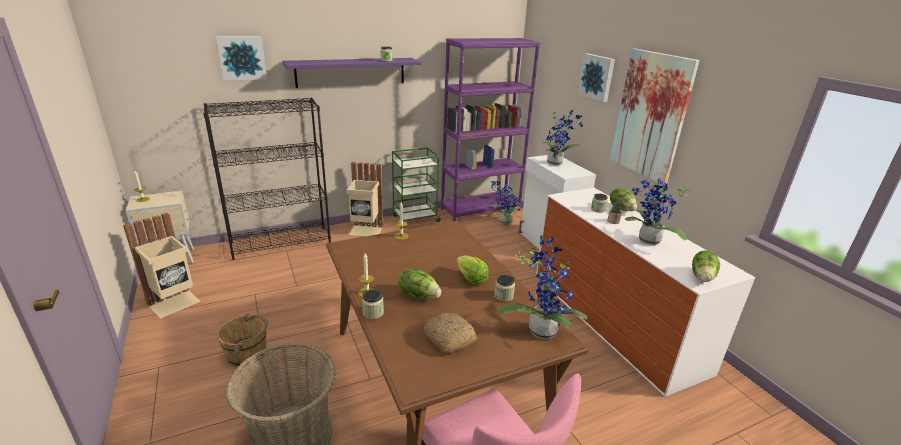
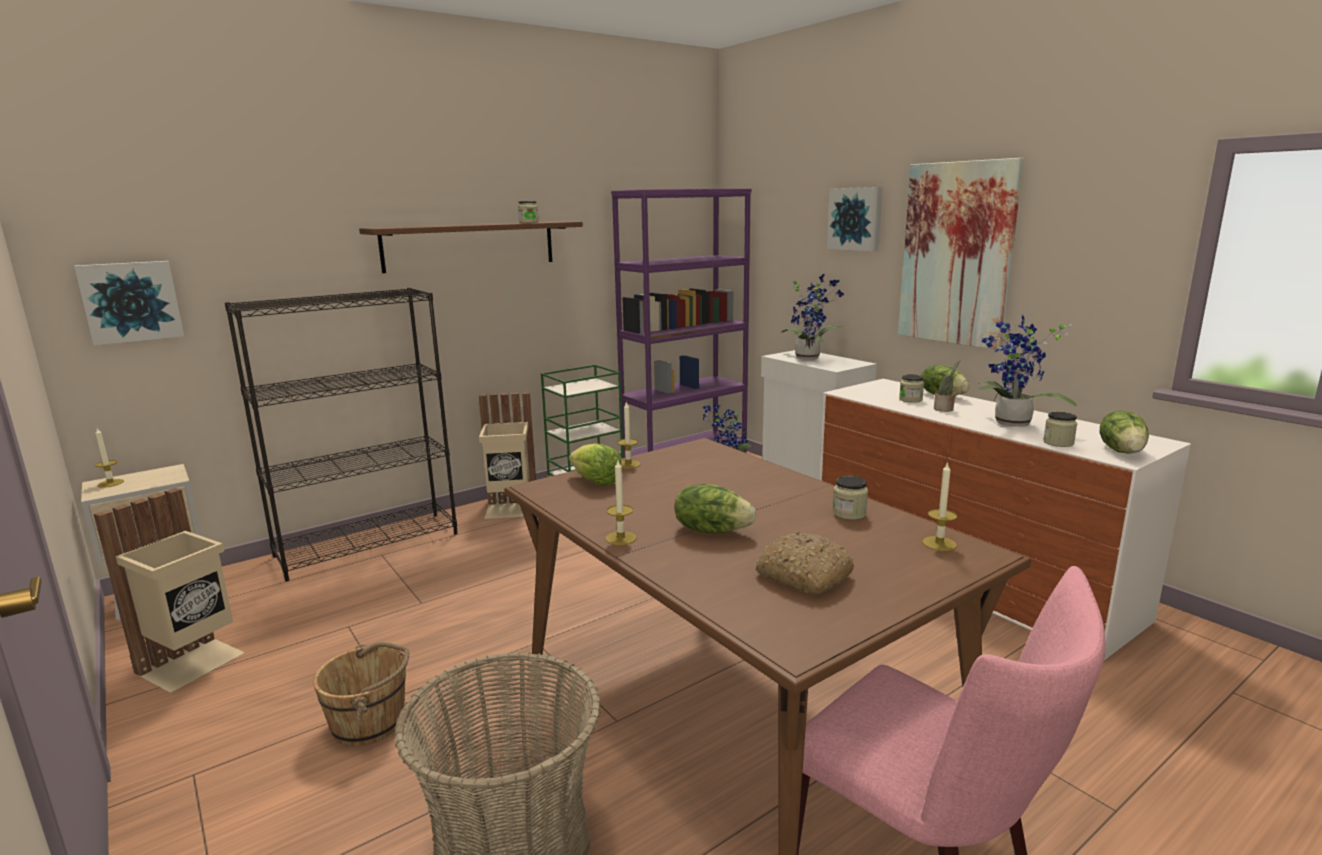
camera: 10 degrees left, 10 degrees down
(242, 57) = (291, 224): picture -> picture (131, 301)
(351, 72) = (470, 245): purple shelf -> brown shelf
(373, 313) = (650, 562): jar -> jar (1058, 443)
(471, 279) = (781, 500): lettuce -> lettuce (595, 482)
(540, 328) = (939, 543): potted plant -> candle

